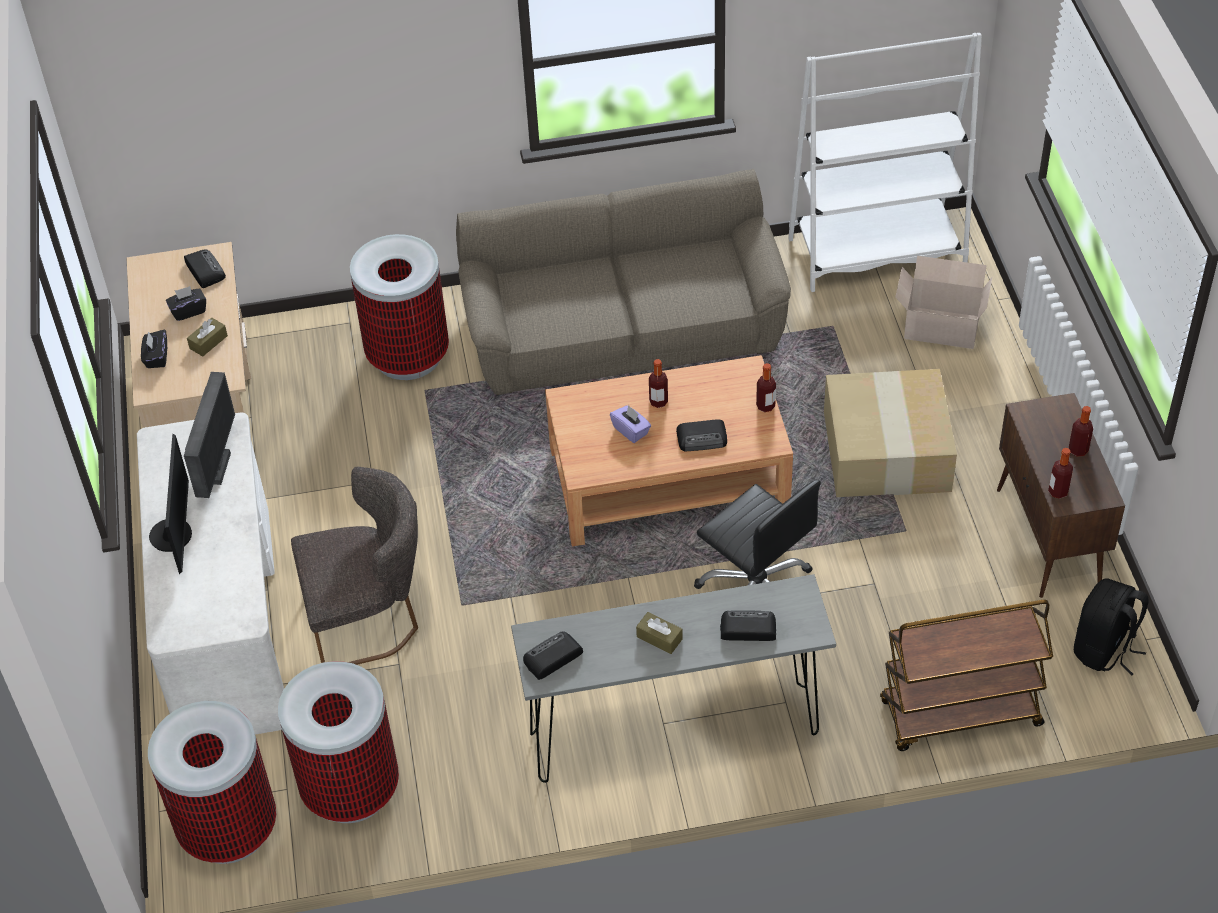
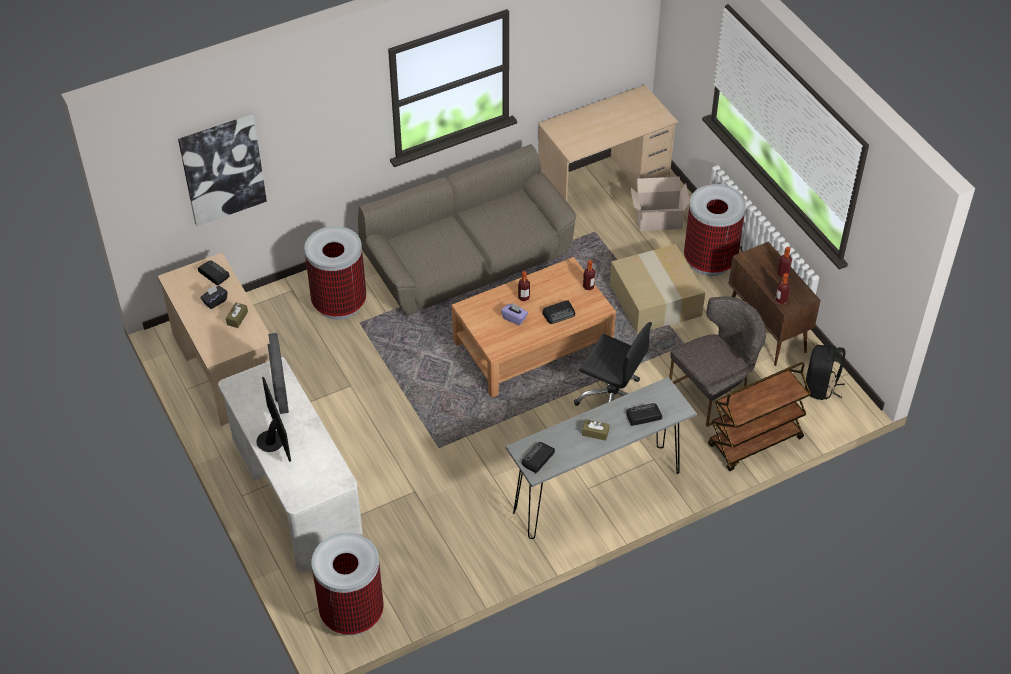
camera: 20 degrees left, 0 degrees up
(156, 357) = (208, 334): black tissue box -> none
(238, 114) = (222, 169): none -> picture
(350, 789) = (417, 572): trash can -> trash can (709, 260)
(369, 619) = (385, 469): grey chair -> grey chair (714, 391)
(877, 253) = (603, 182): white bookcase -> beige desk

